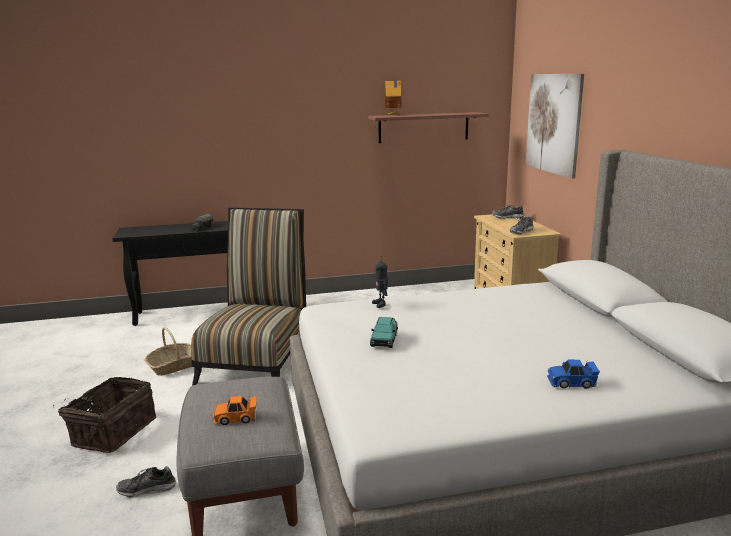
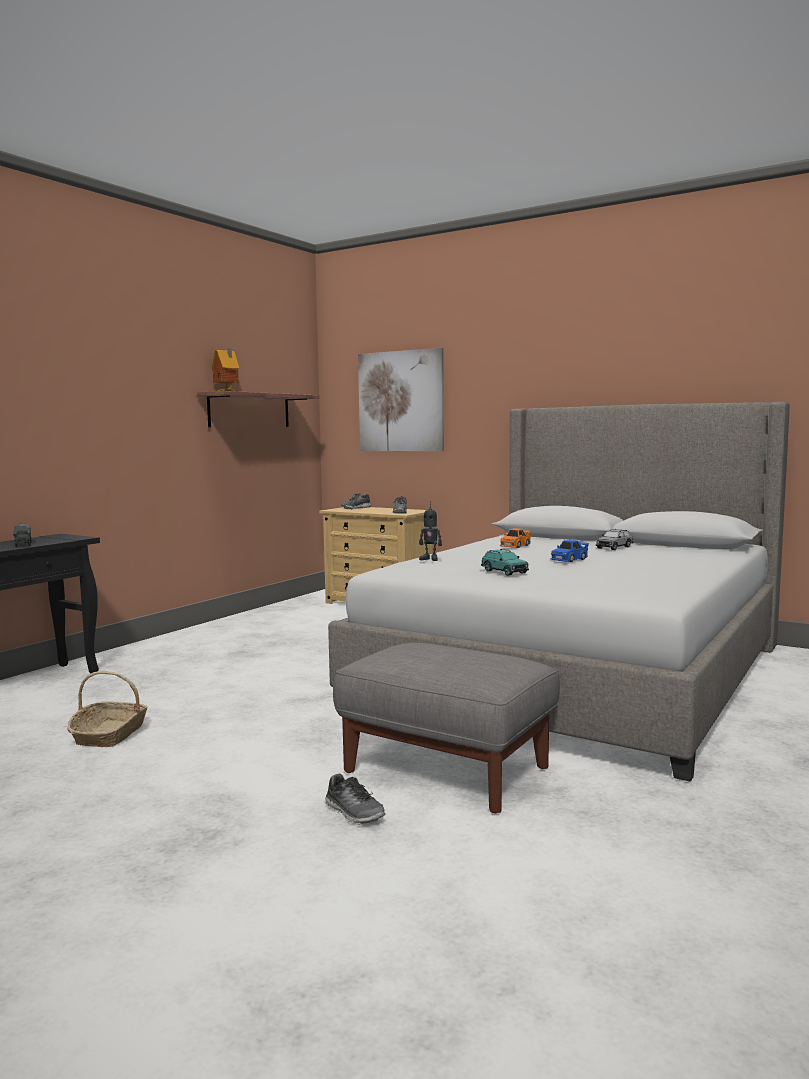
camera: 45 degrees left, 10 degrees down
(112, 432) = (182, 802): basket -> none
(147, 489) = (354, 813): shoe -> shoe turned 75 degrees counterclockwise
(236, 418) = (468, 662): orange toy car -> orange toy car (515, 546)
(257, 360) = (215, 698): chair -> none
(571, 382) = (677, 562): blue toy car -> blue toy car (569, 559)
(588, 335) = (614, 547): none -> grey toy car

